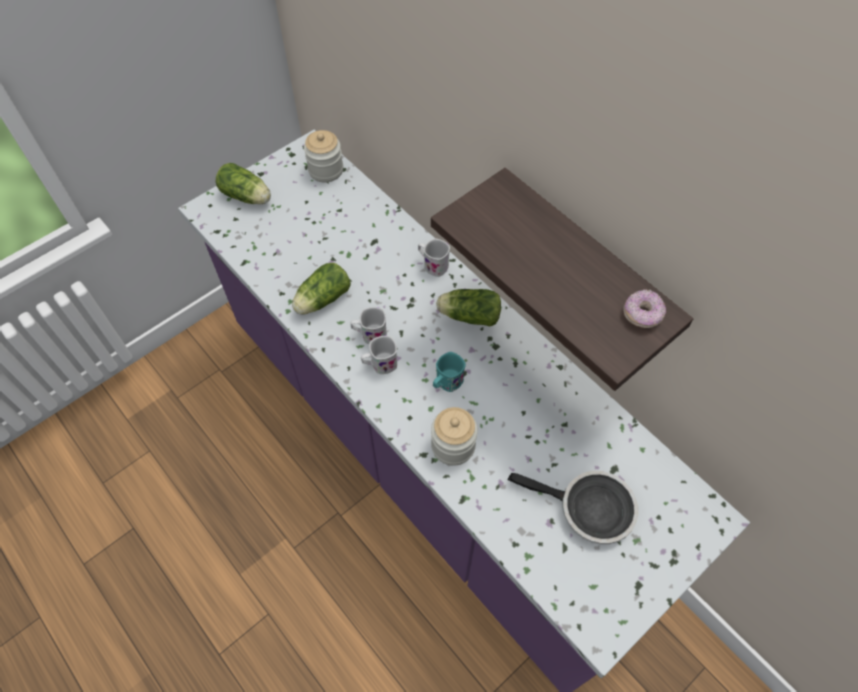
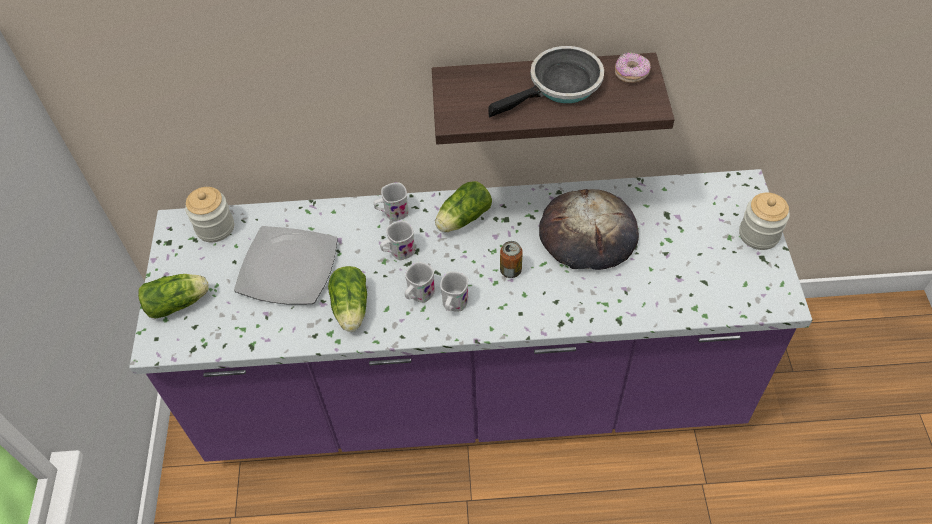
camera: 50 degrees left, 5 degrees down
(326, 237) = (288, 269): none -> plate
(398, 294) = (398, 252): none -> white mug
(446, 383) = (510, 270): turquoise mug -> can
(453, 445) = (569, 299): jar -> jar (759, 234)
(534, 418) = (588, 234): none -> bread
(589, 509) = (686, 249): frying pan -> frying pan (560, 86)

